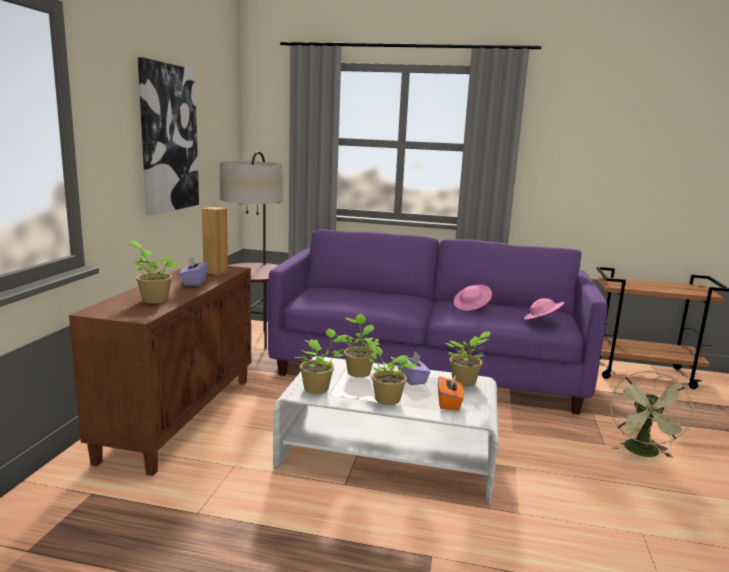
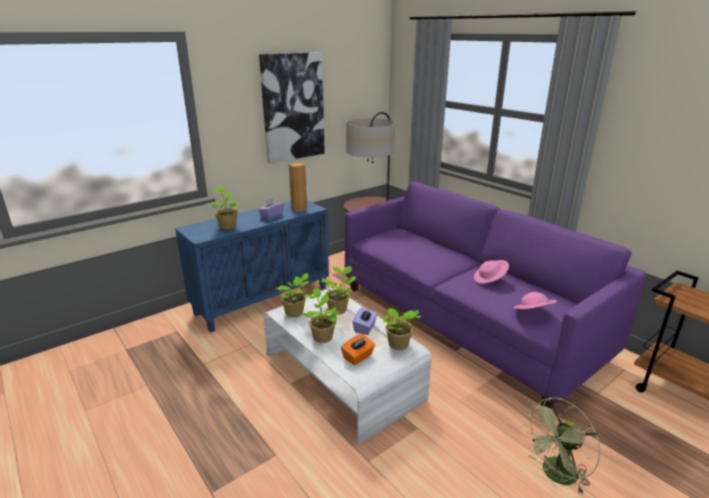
camera: 40 degrees right, 10 degrees up
(180, 416) = (263, 300): brown cabinet -> blue cabinet

